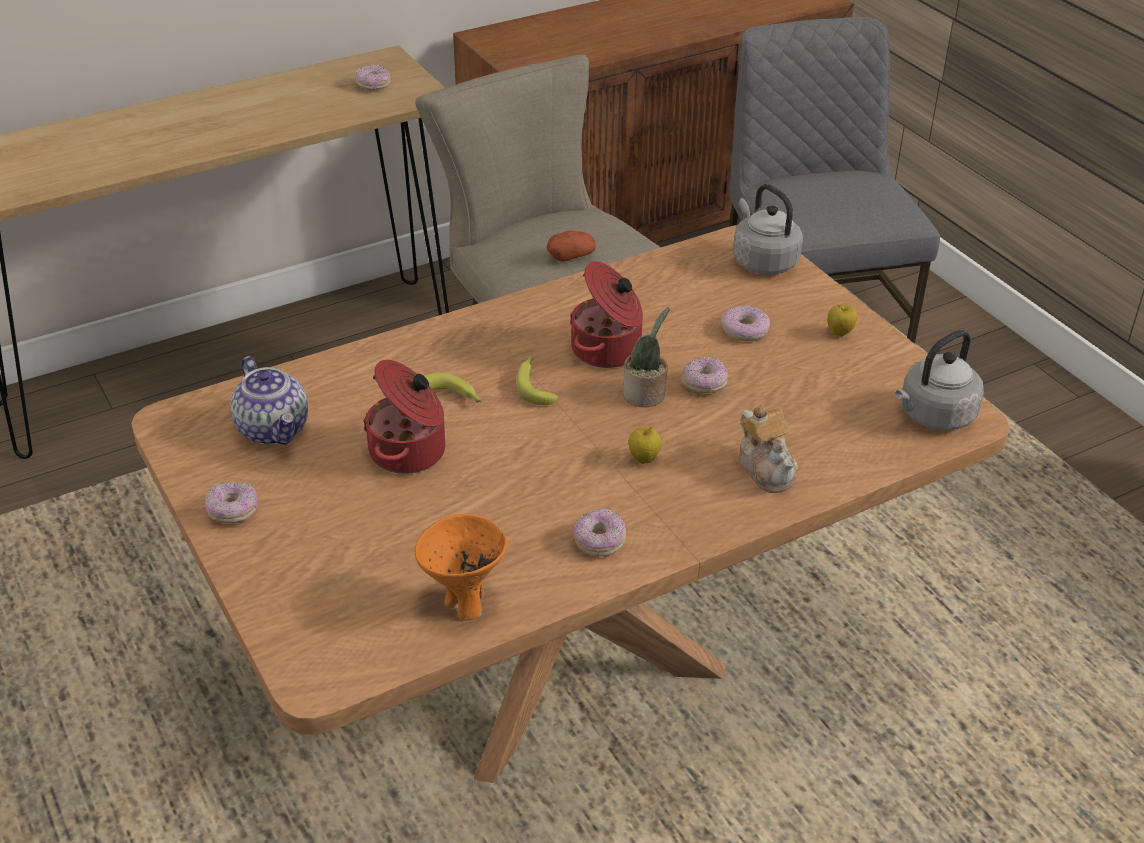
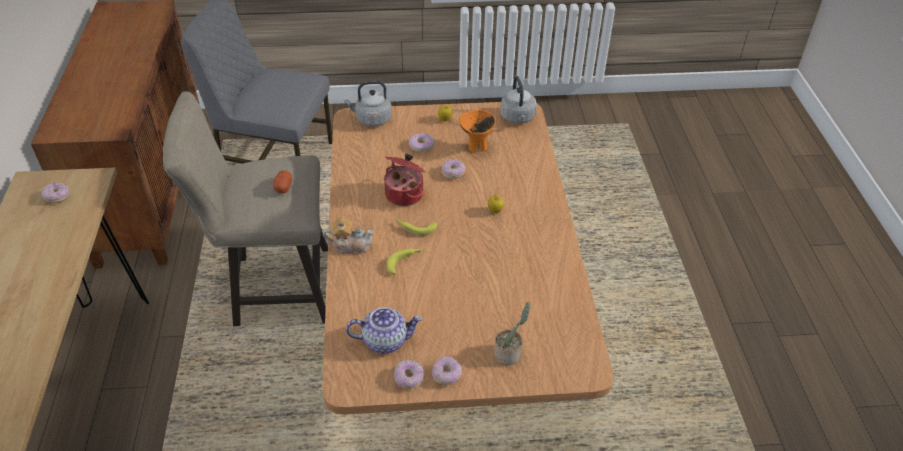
camera: 65 degrees left, 5 degrees up
(409, 452) = (440, 290): cooking pot -> none
(465, 603) = (562, 302): orange bowl -> orange bowl (477, 147)
(599, 541) = (543, 245): donut -> donut (409, 378)
(646, 396) = (449, 194): potted plant -> potted plant (509, 354)
(766, 469) = (523, 177): teapot -> teapot (350, 245)

